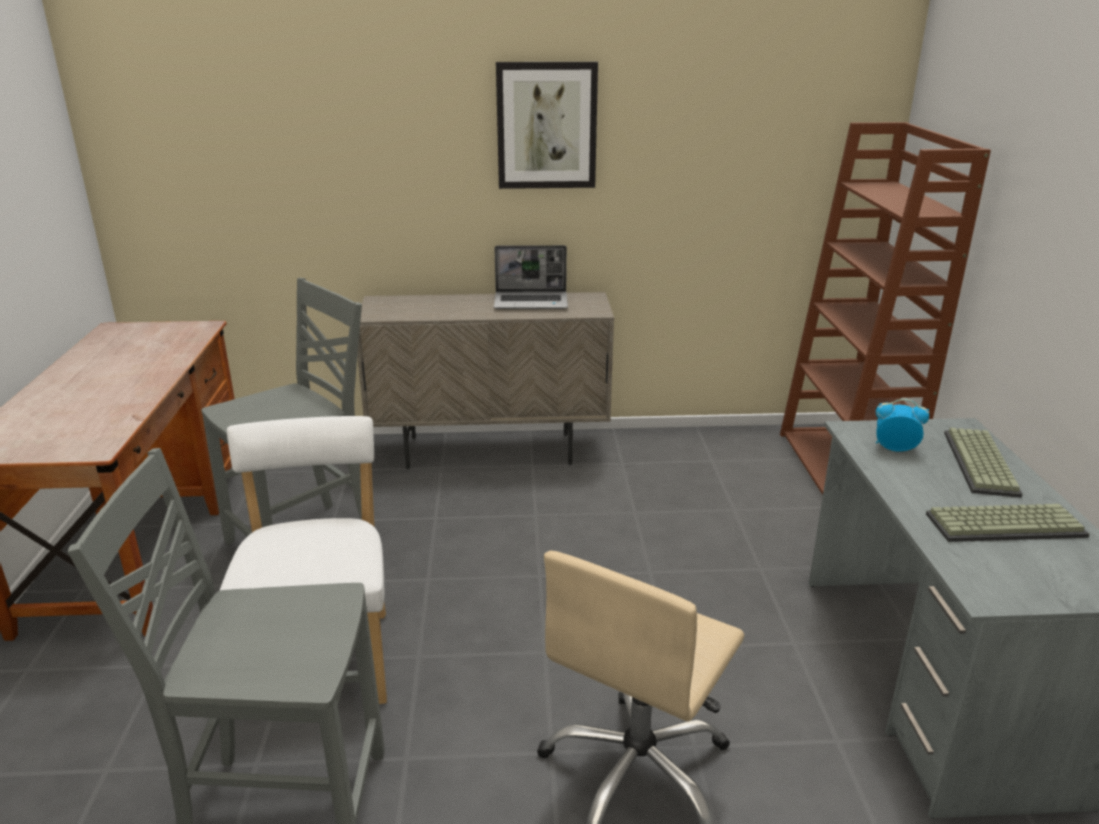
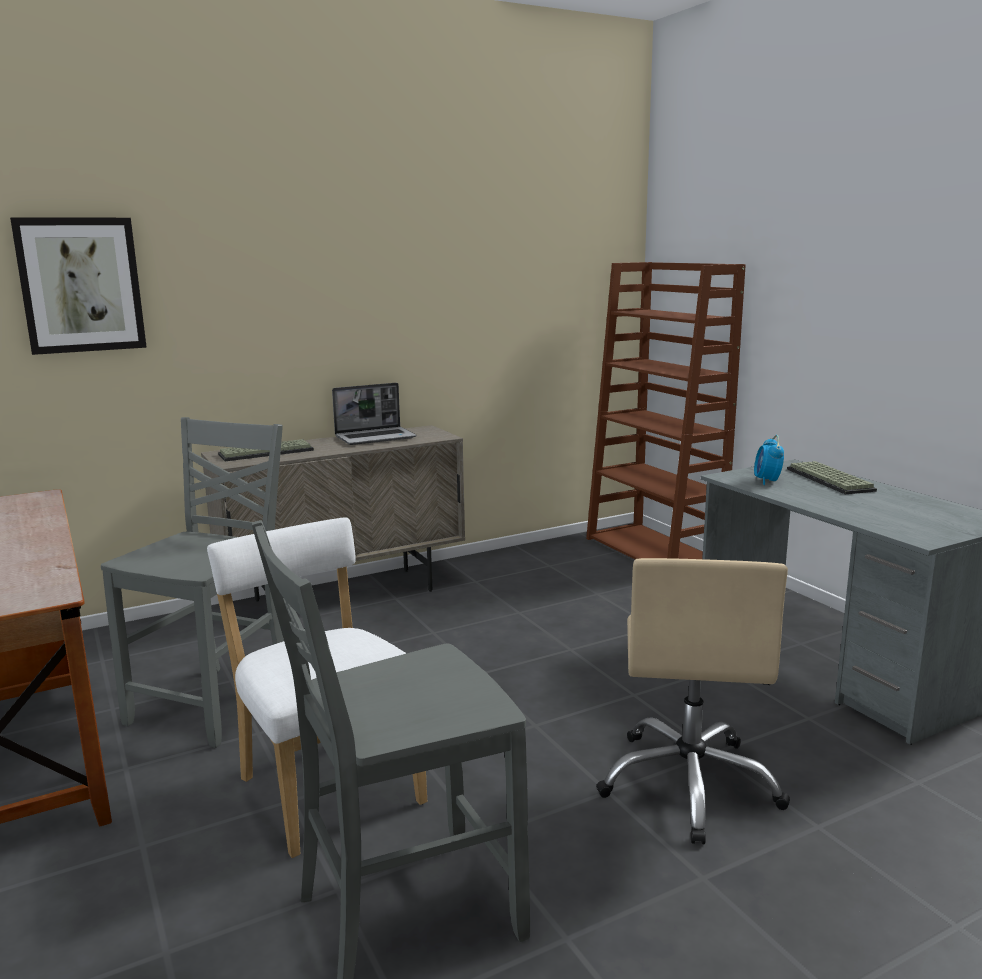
camera: 25 degrees left, 10 degrees down
(546, 126) = (370, 273): picture -> picture (81, 285)
(894, 448) = (767, 481): alarm clock -> alarm clock turned 75 degrees counterclockwise
(1005, 524) = (885, 505): keyboard -> keyboard (267, 452)

